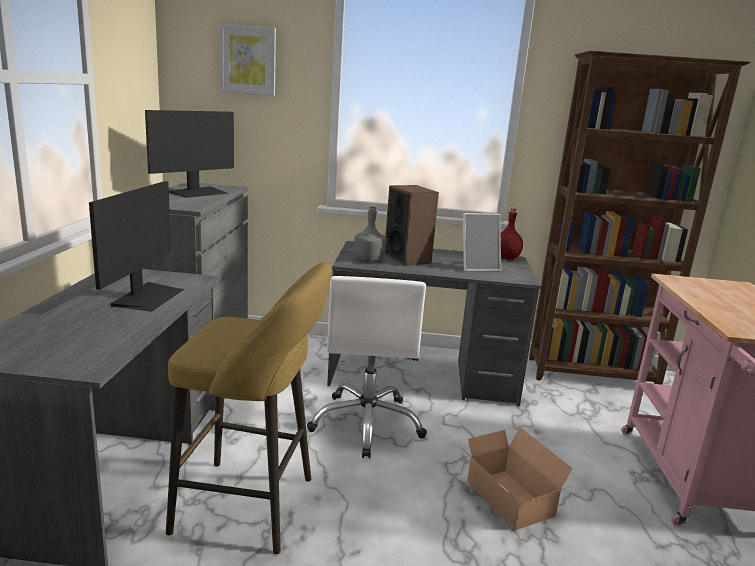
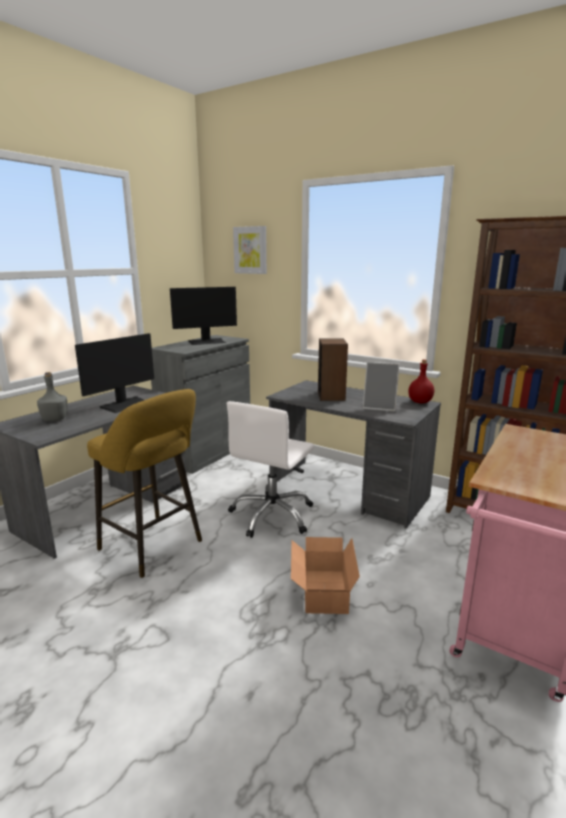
camera: 30 degrees right, 0 degrees up
(369, 260) = (300, 394): grey bottle -> grey bottle (55, 419)

